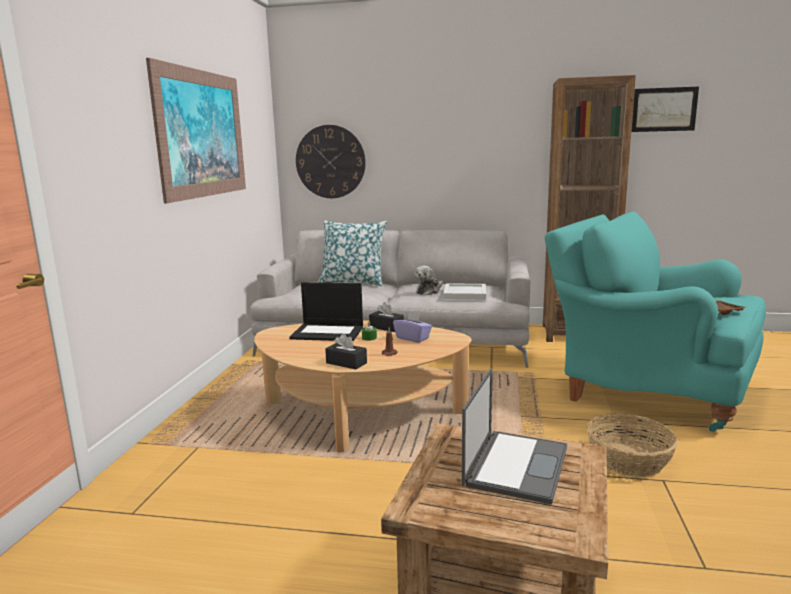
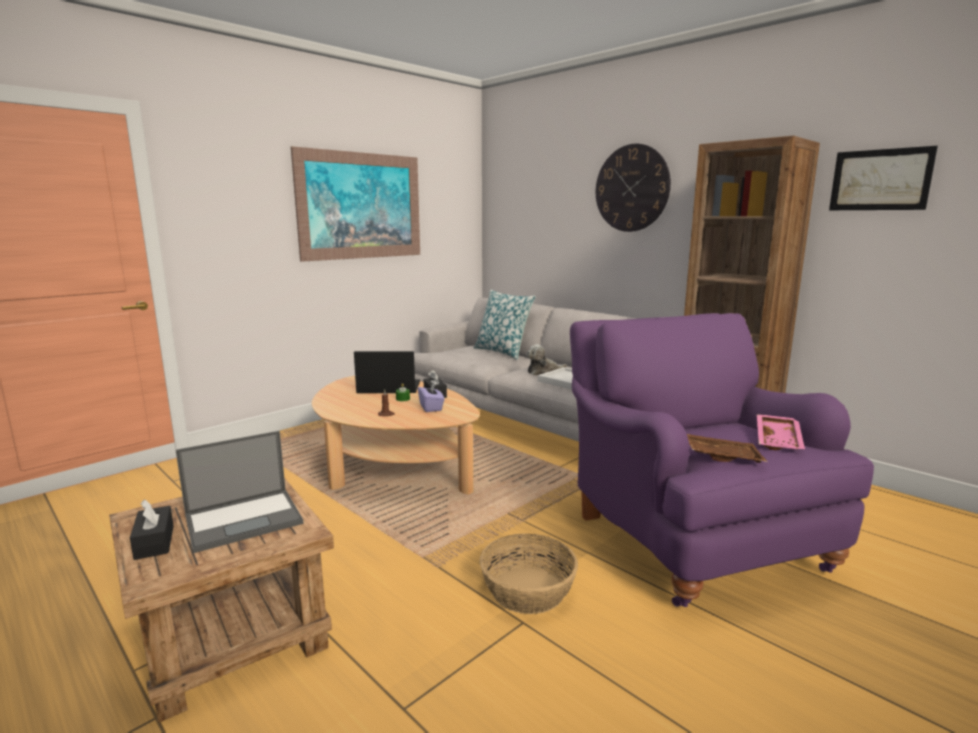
camera: 35 degrees right, 0 degrees up
(328, 332) = (388, 387): laptop -> laptop turned 135 degrees clockwise
(330, 162) = (519, 234): wall clock -> wall clock (631, 188)
(346, 363) = (343, 413): black tissue box -> black tissue box (154, 542)
(646, 389) = (690, 536): turquoise armchair -> purple armchair
(714, 296) = (779, 440): none -> pink tray

